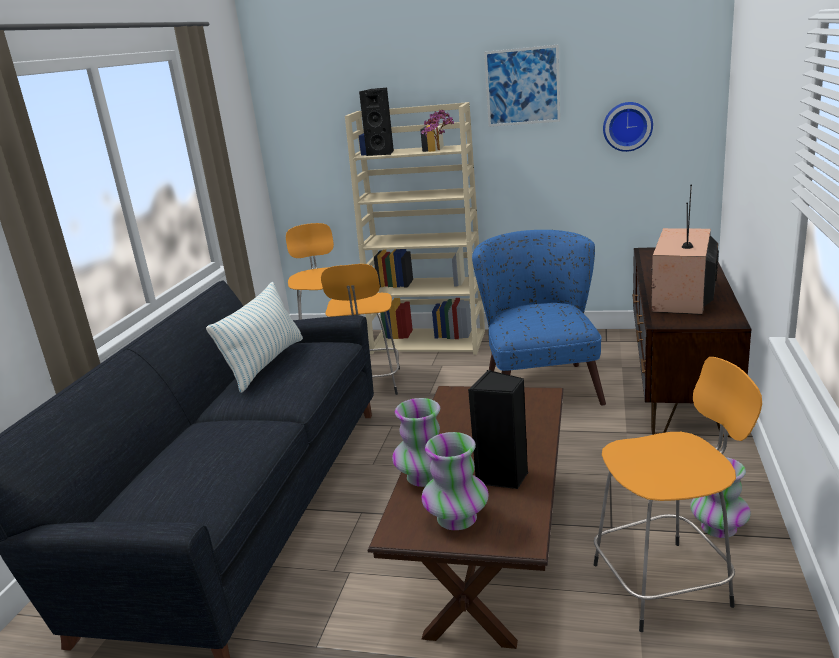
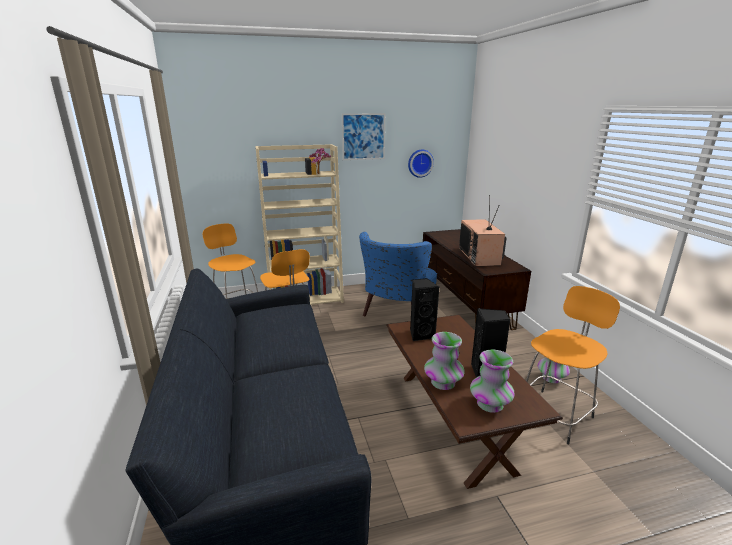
camera: 30 degrees left, 0 degrees up
(265, 363) = (262, 326): pillow -> none
(382, 153) = (279, 175): black speaker -> black speaker (421, 334)
(540, 383) = (396, 315): blue armchair -> blue armchair turned 120 degrees counterclockwise

